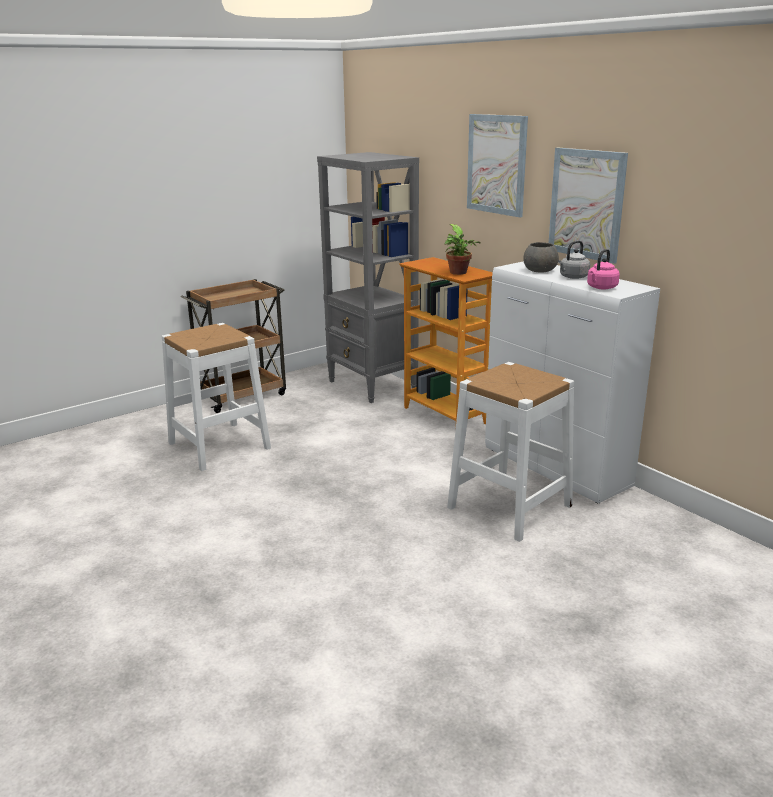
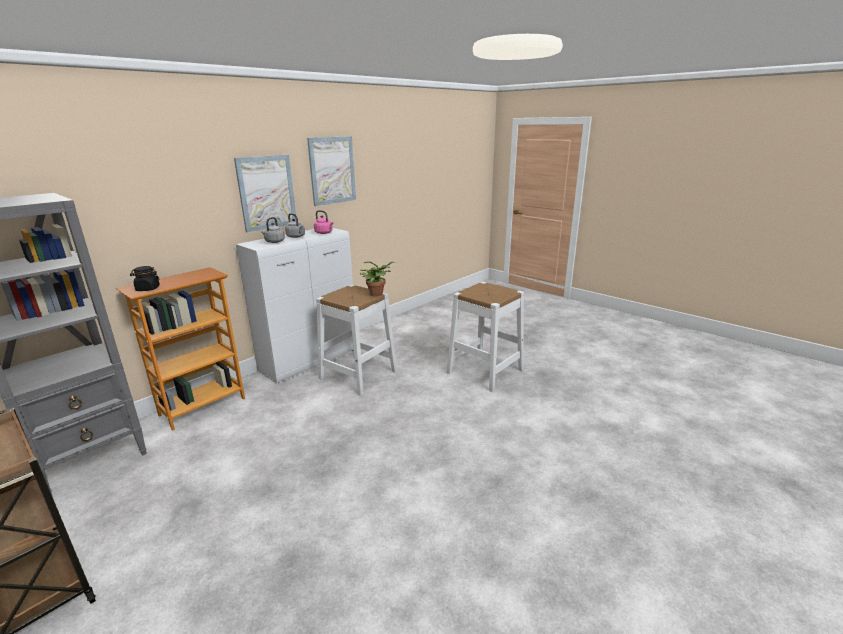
camera: 100 degrees left, 0 degrees up
(219, 445) = (219, 560): white stool -> white stool (485, 371)
(423, 264) = (148, 289): none -> black jar
(459, 273) = (197, 277): potted plant -> potted plant (378, 293)
(496, 164) = (173, 181): picture -> picture (332, 170)
(539, 270) = (274, 242): grey bowl -> grey kettle

